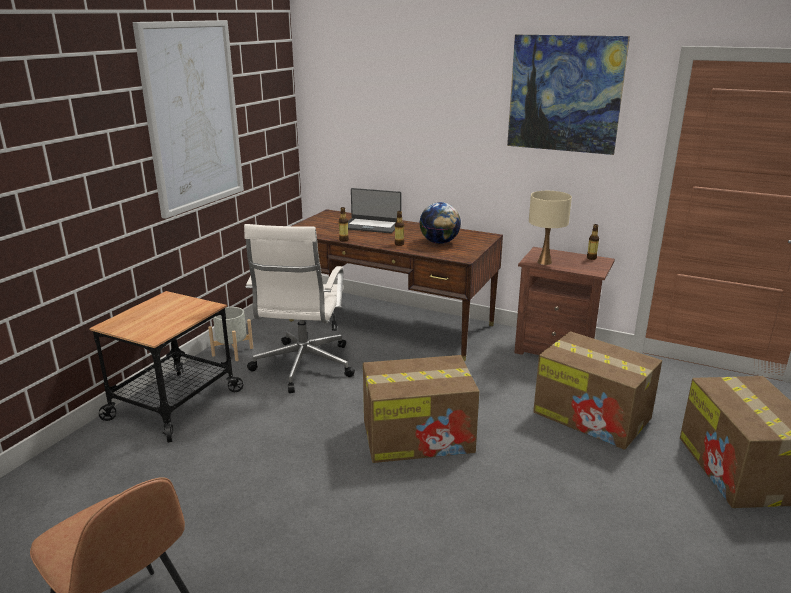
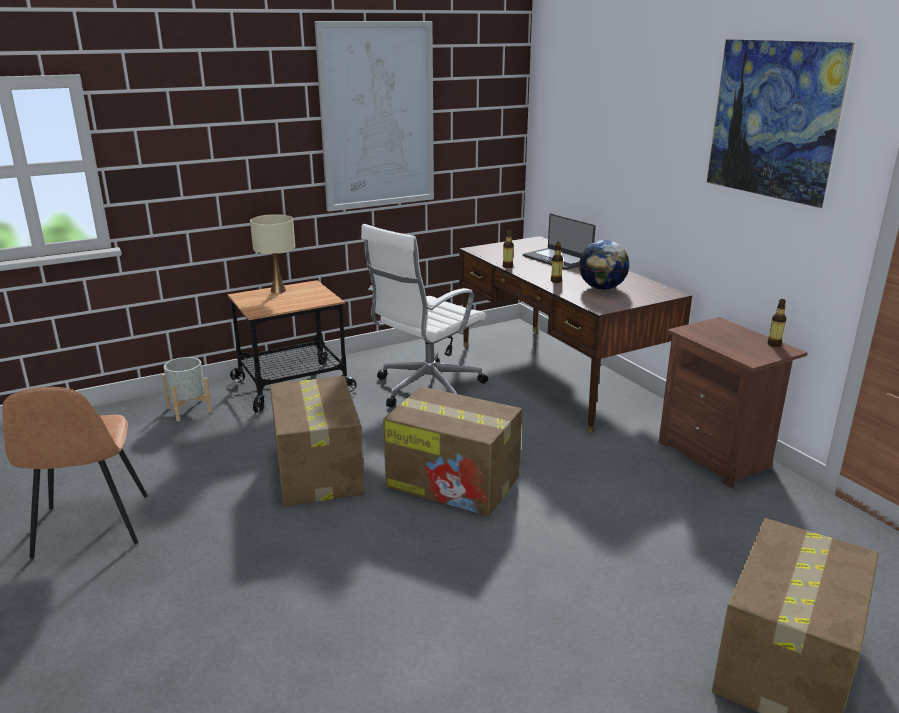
camera: 35 degrees right, 0 degrees up
(232, 352) = (384, 358): grey planter -> grey planter (189, 410)
(544, 262) = (702, 335): beige table lamp -> beige table lamp (278, 290)
(593, 416) = (667, 534): cardboard box -> cardboard box (318, 471)

